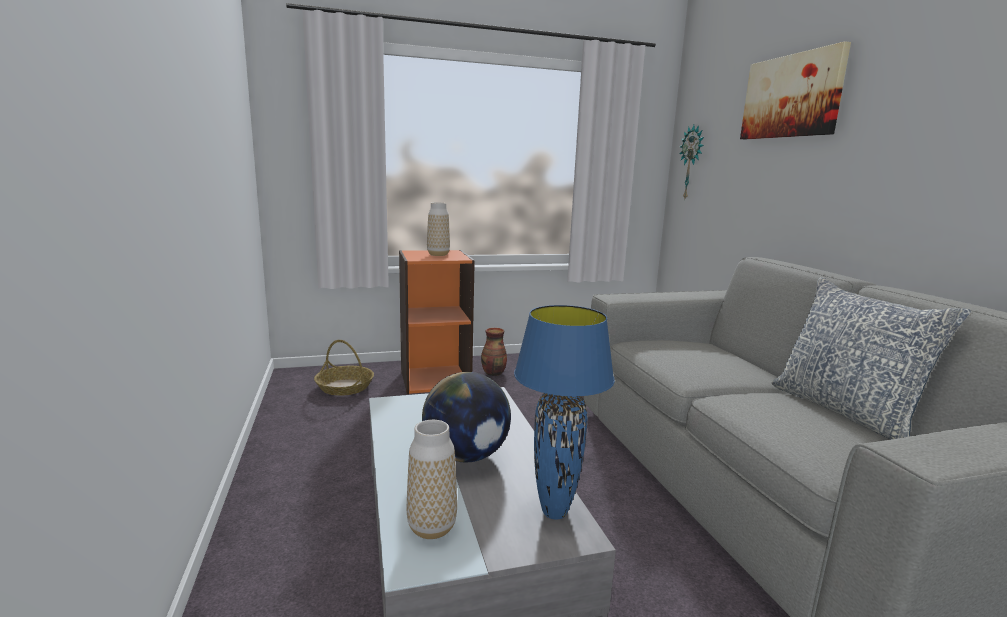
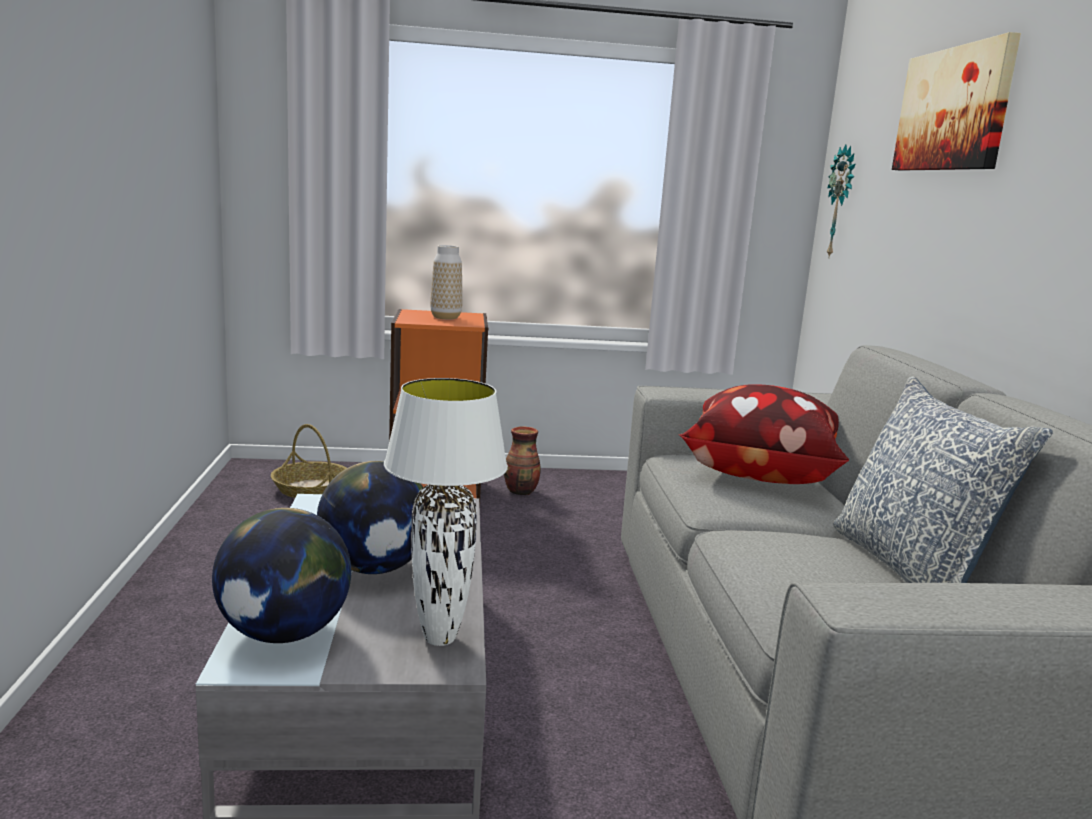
camera: 10 degrees right, 0 degrees up
(432, 527) = (284, 634): vase -> globe
(553, 512) = (438, 638): blue table lamp -> white table lamp
(694, 350) = (759, 473): none -> pillow

